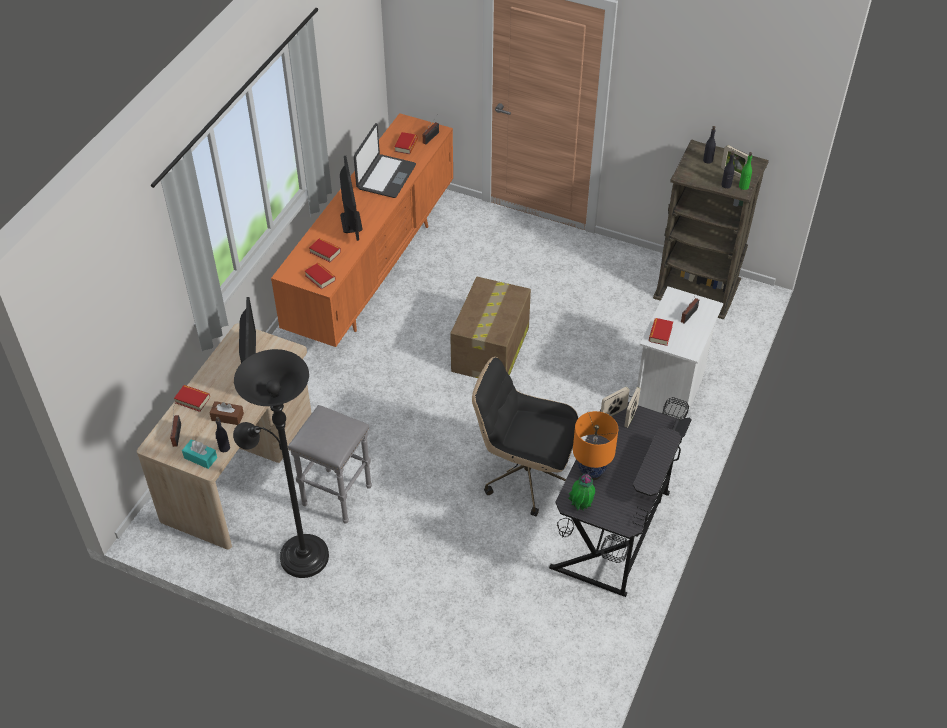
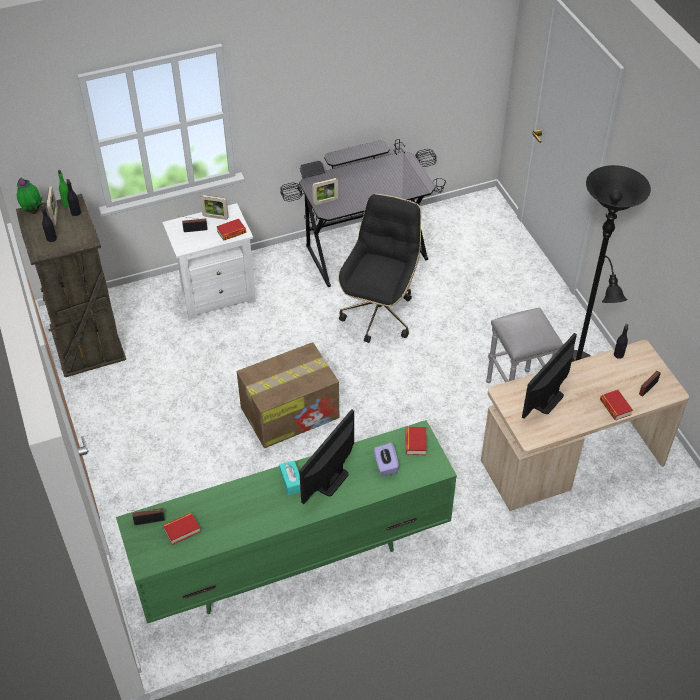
camera: 135 degrees left, 0 degrees up
(200, 458) = (642, 359): turquoise tissue box -> turquoise tissue box (291, 481)
(227, 417) = (598, 375): brown tissue box -> none
(325, 252) = (385, 465): book -> purple tissue box
(372, 270) = (292, 561): orange cabinet -> green cabinet
(385, 177) = (244, 507): laptop -> none
(524, 478) = (380, 313): black office chair -> black office chair turned 135 degrees counterclockwise
(581, 506) = (419, 181): potted plant -> potted plant (33, 211)
(591, 471) = (389, 192): orange table lamp -> none
(613, 413) = (332, 210): picture frame -> picture frame (215, 217)

